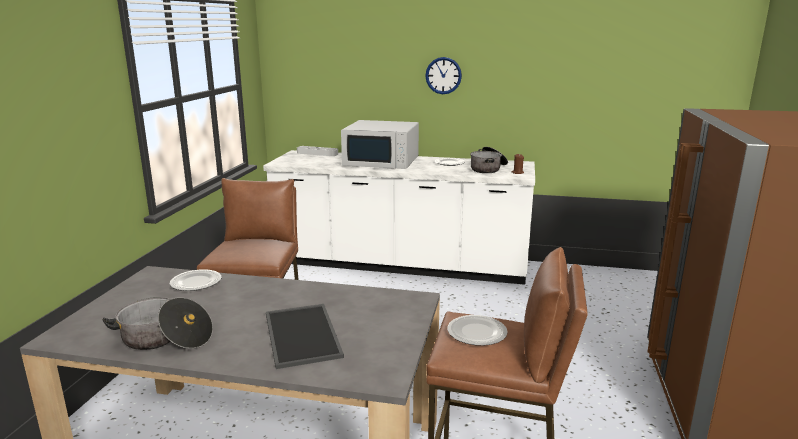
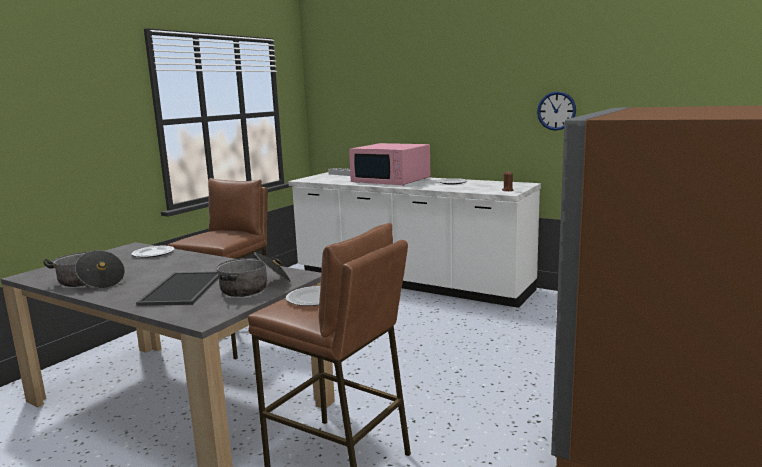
camera: 20 degrees right, 5 degrees down
(382, 162) = (391, 180): white microwave -> pink microwave
(443, 75) = (453, 99): wall clock -> wall clock (556, 111)
(488, 169) = (483, 187): cooking pot -> cooking pot (255, 287)

